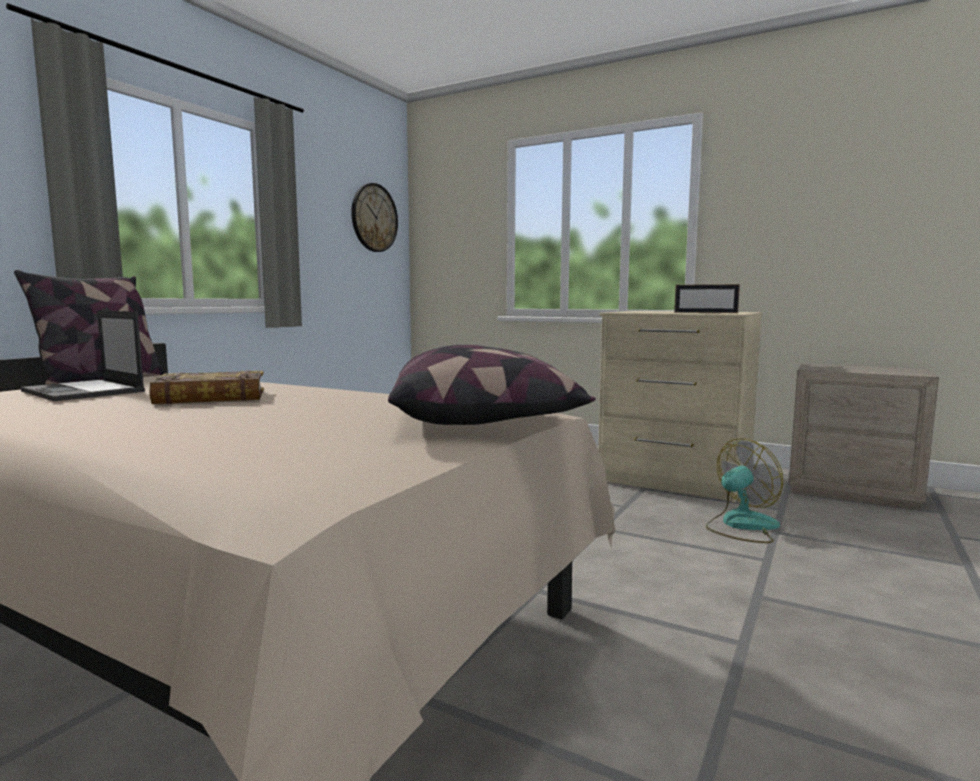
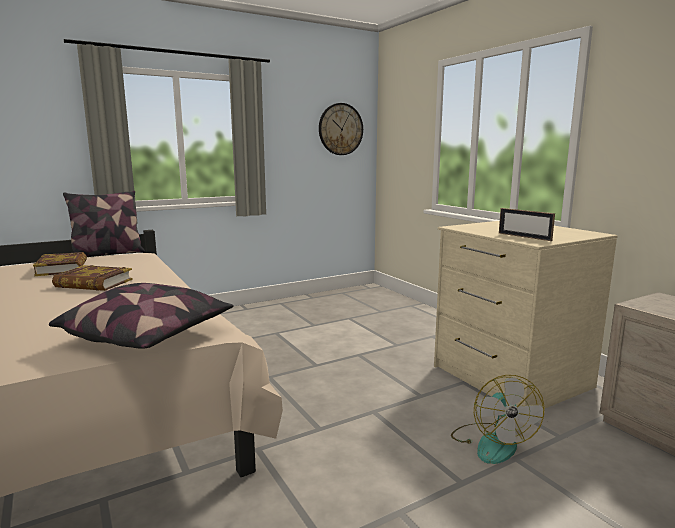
camera: 30 degrees right, 5 degrees up
(84, 391) = (62, 268): laptop -> book
(741, 526) = (492, 442): fan -> fan turned 90 degrees clockwise

